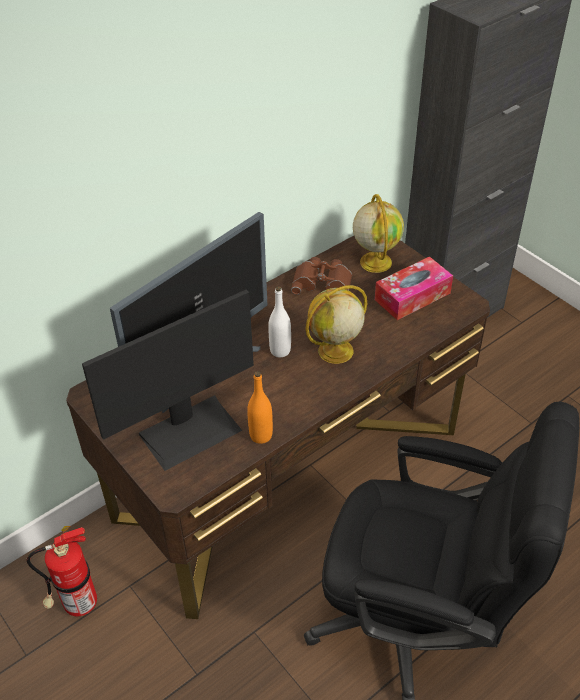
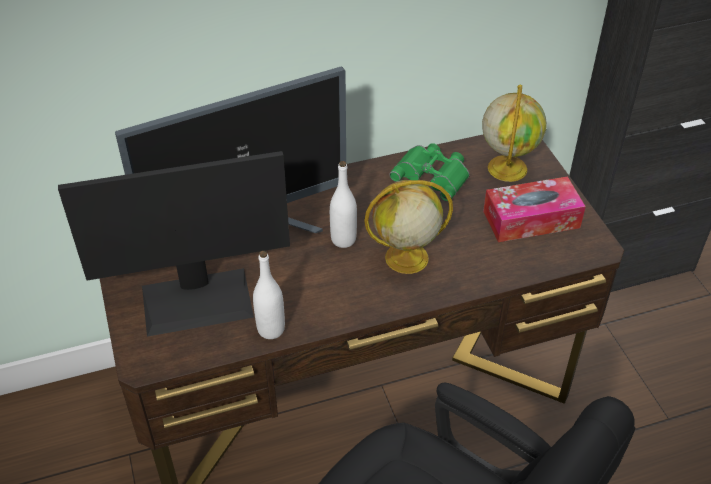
camera: 20 degrees right, 0 degrees up
(77, 605) = (67, 456): fire extinguisher -> none
(261, 435) = (271, 329): orange bottle -> white bottle
(322, 282) = (433, 175): brown binoculars -> green binoculars

